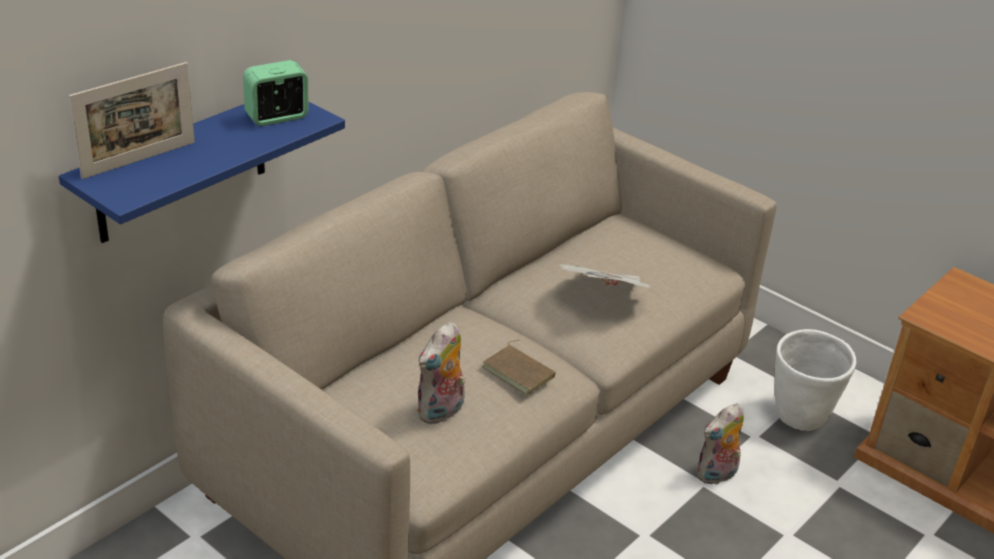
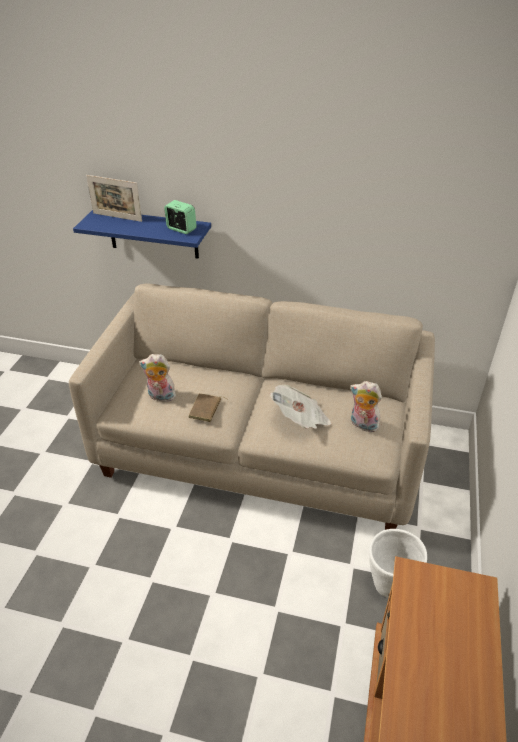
camera: 65 degrees right, 5 degrees up
(716, 475) = (301, 557): plush toy -> plush toy (362, 425)

